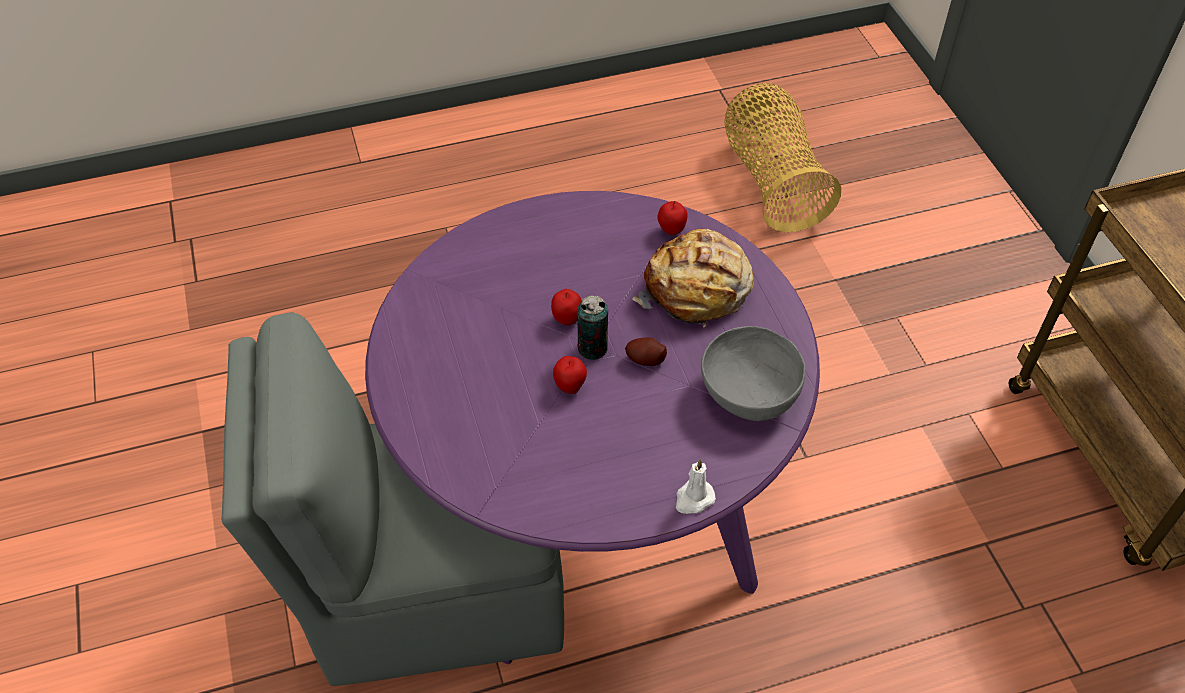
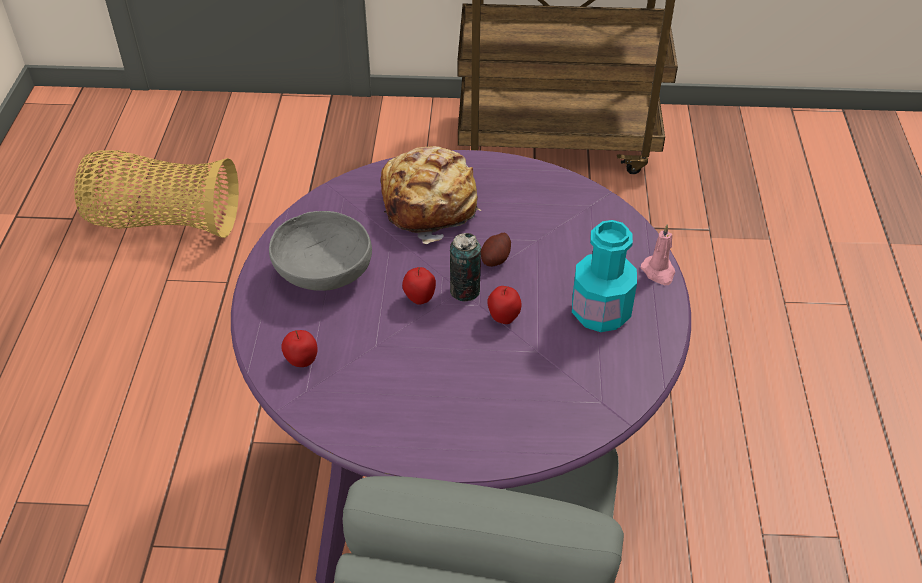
camera: 70 degrees left, 5 degrees down
(611, 461) = (600, 312): none -> turquoise bottle
(671, 230) = (349, 200): apple -> apple (302, 362)
(693, 499) = (658, 272): white candle -> pink candle
(748, 392) = (560, 208): grey bowl -> grey bowl (322, 273)

